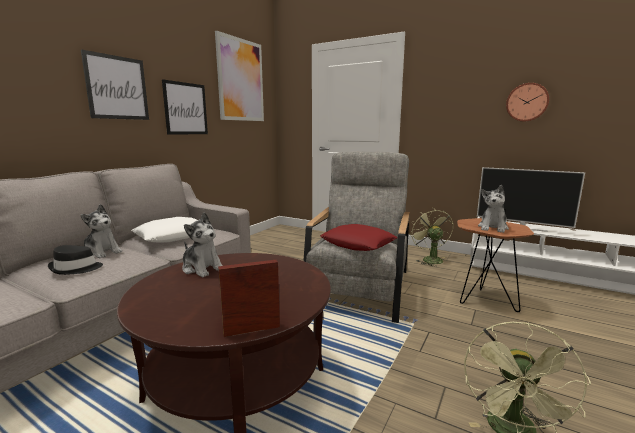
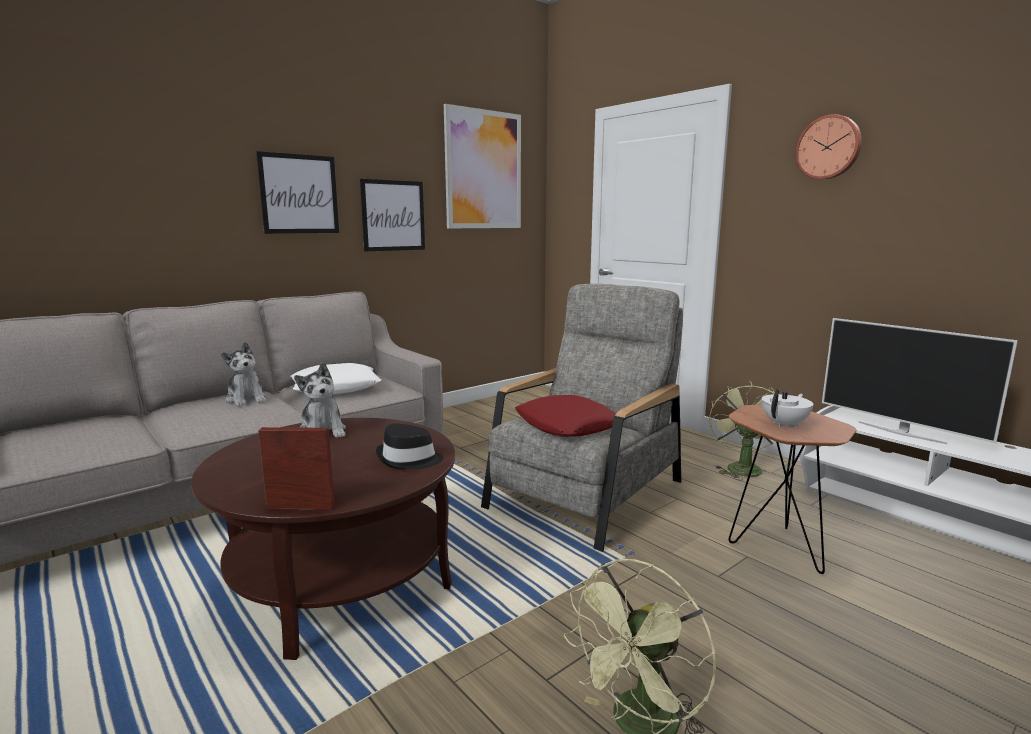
camera: 20 degrees right, 0 degrees up
(76, 268) = (207, 415): black hat -> black hat (409, 459)
(493, 228) = (785, 424): plush toy -> white teapot
(527, 102) = (933, 203): wall clock -> wall clock (829, 147)

